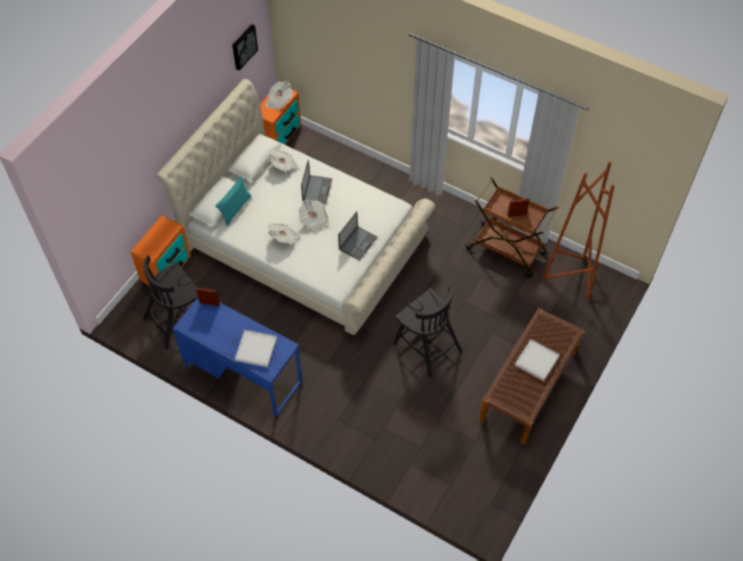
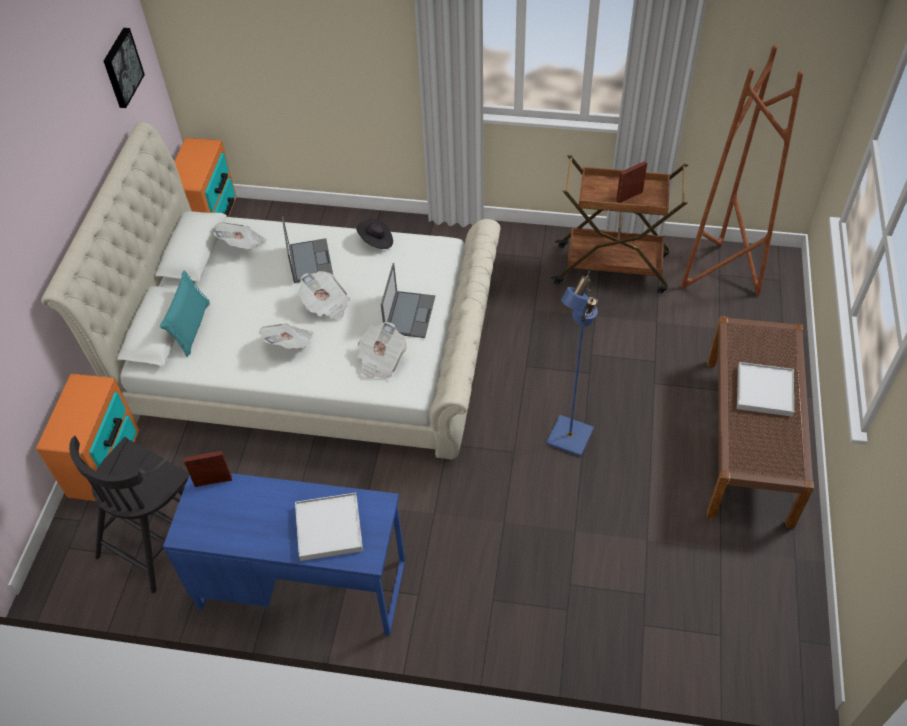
camera: 20 degrees left, 5 degrees down
(279, 101) = (197, 159): newspaper -> newspaper (380, 361)
(360, 190) = (376, 241): none -> black hat
(426, 346) = (570, 436): black chair -> blue floor lamp

